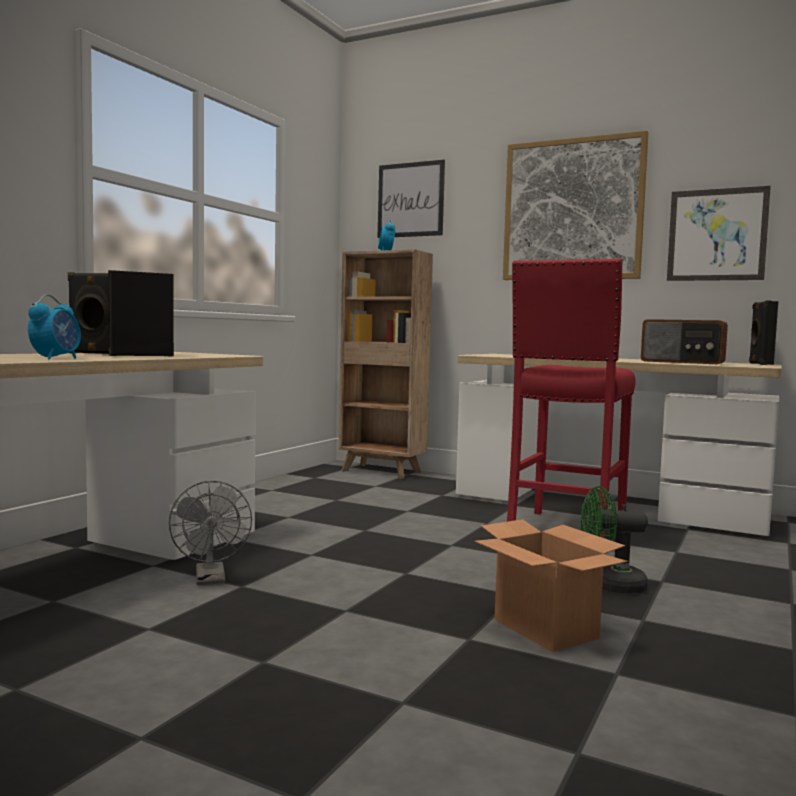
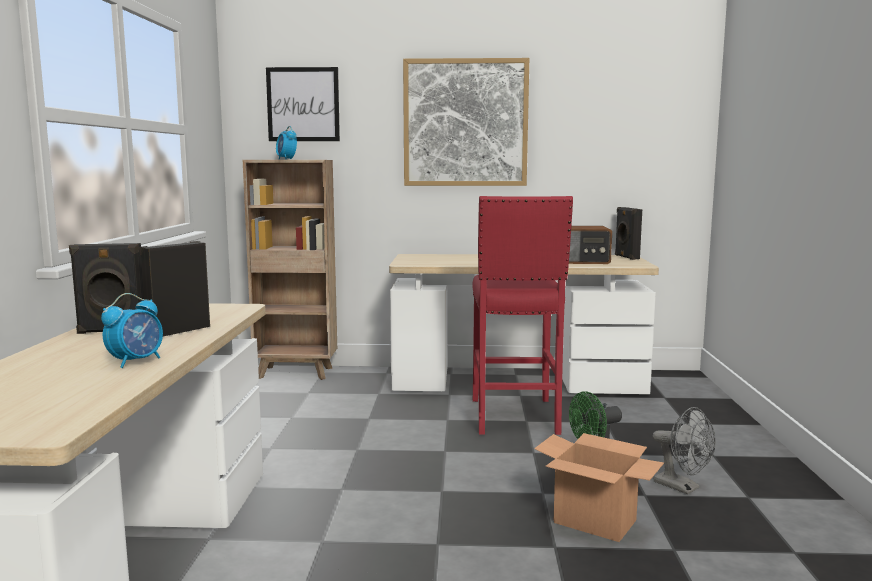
camera: 25 degrees left, 5 degrees up
(56, 358) = (136, 361): alarm clock -> alarm clock turned 45 degrees clockwise
(211, 580) = (286, 541): grey fan -> grey fan (682, 487)
(717, 235) = (586, 150): picture -> none

